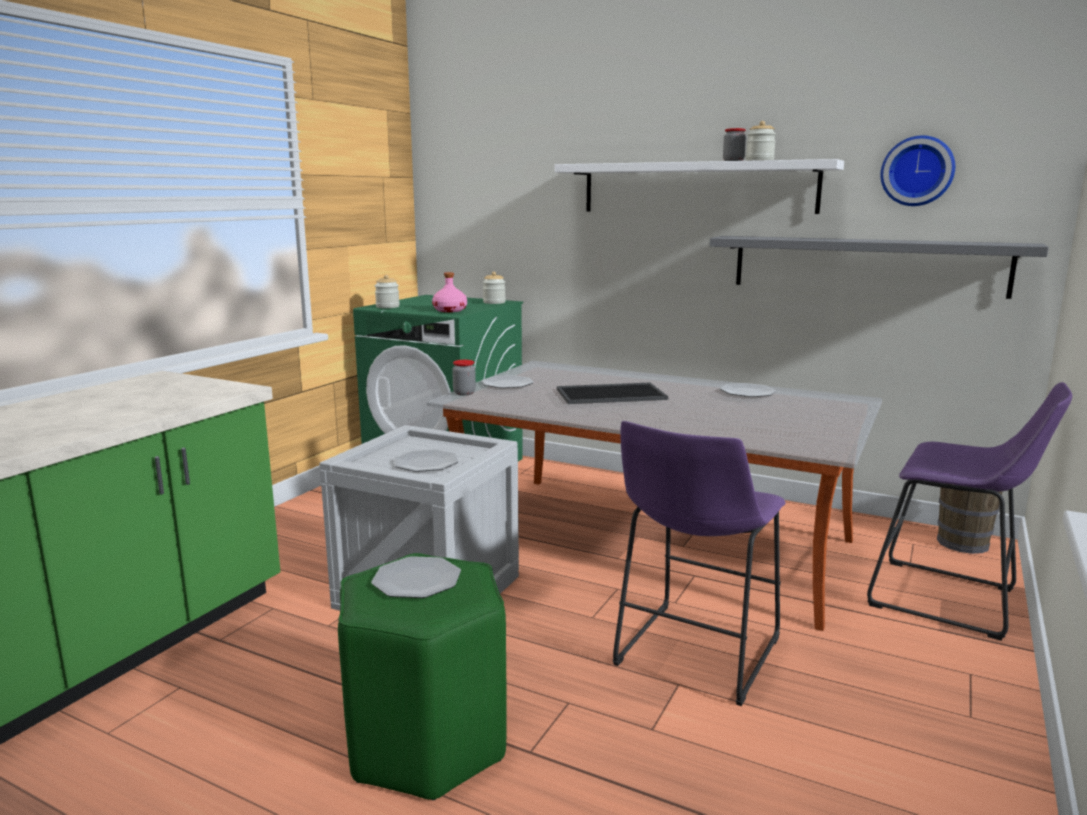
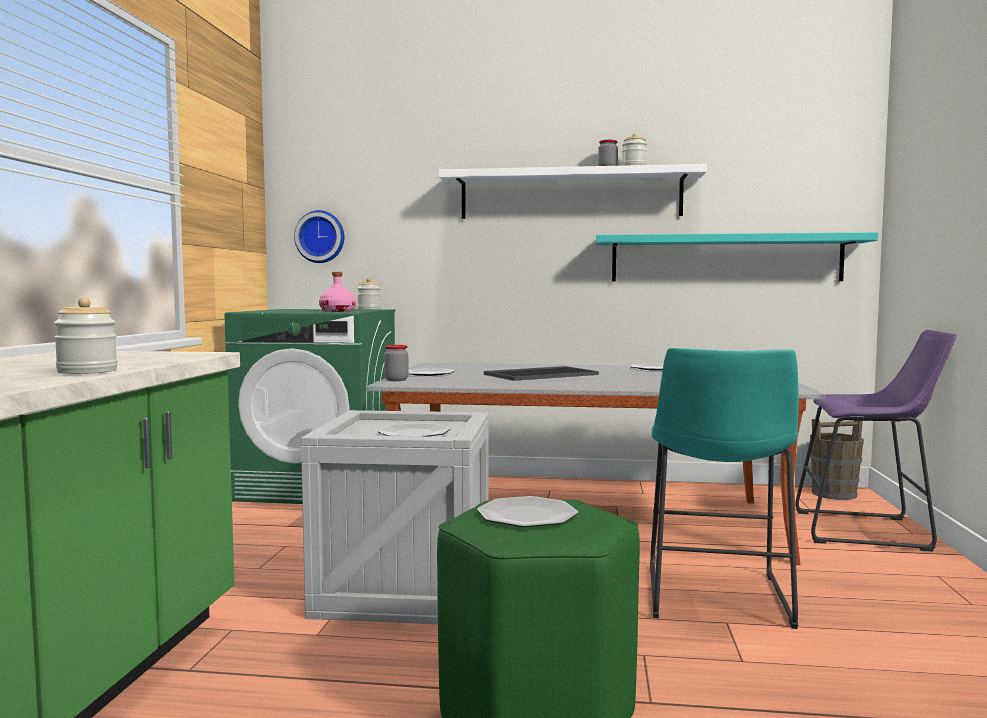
camera: 20 degrees left, 10 degrees down
(387, 307) = (262, 311): jar -> jar (87, 371)
(693, 656) = (716, 599): purple stool -> turquoise stool
(866, 265) = (725, 259): grey shelf -> turquoise shelf
(917, 171) = (760, 179): wall clock -> wall clock (321, 237)

